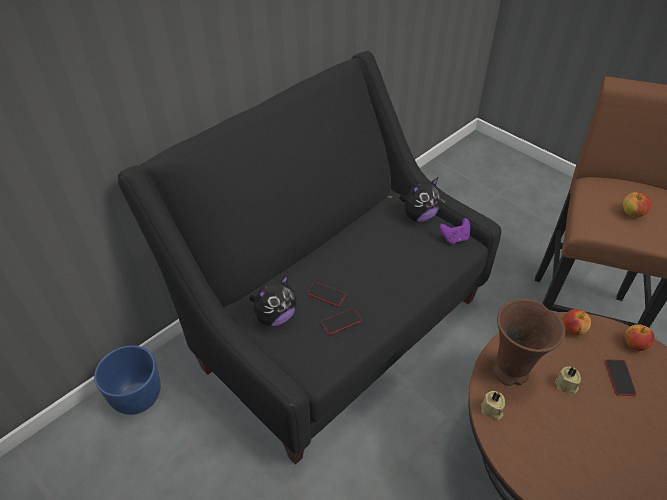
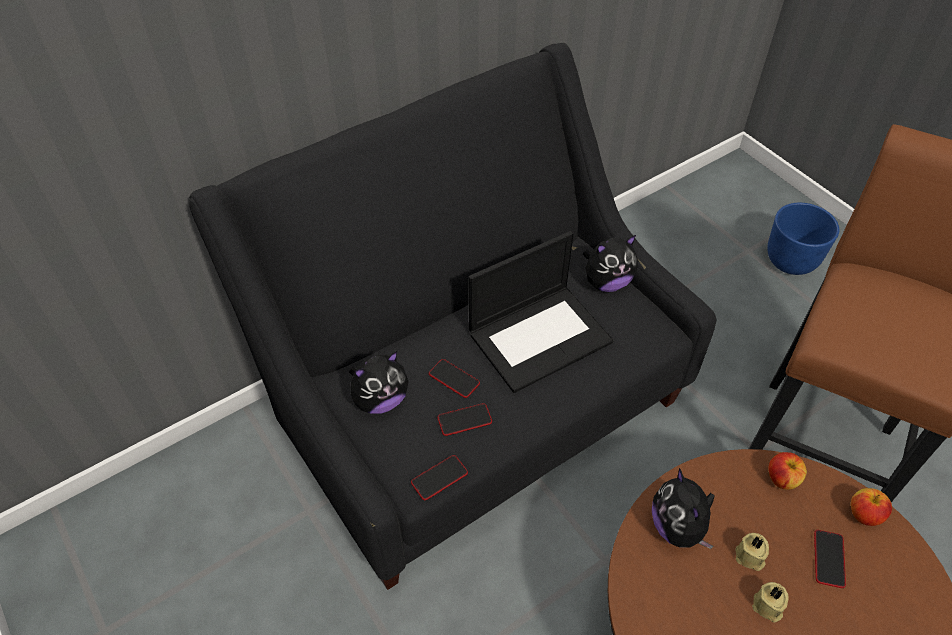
camera: 10 degrees right, 5 degrees up
(138, 396) = (208, 467): blue planter -> blue planter (790, 261)
(332, 365) = (439, 478): none -> phone
(381, 257) = (540, 336): none -> laptop
(454, 238) = (648, 322): purple game controller -> none
(491, 410) = (637, 575): beige candle -> beige candle (767, 607)
(511, 373) = (678, 527): brown vase -> plush toy
(632, 214) = (897, 330): apple -> none

